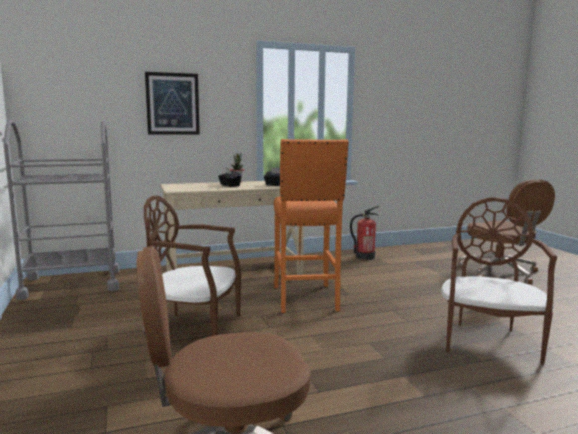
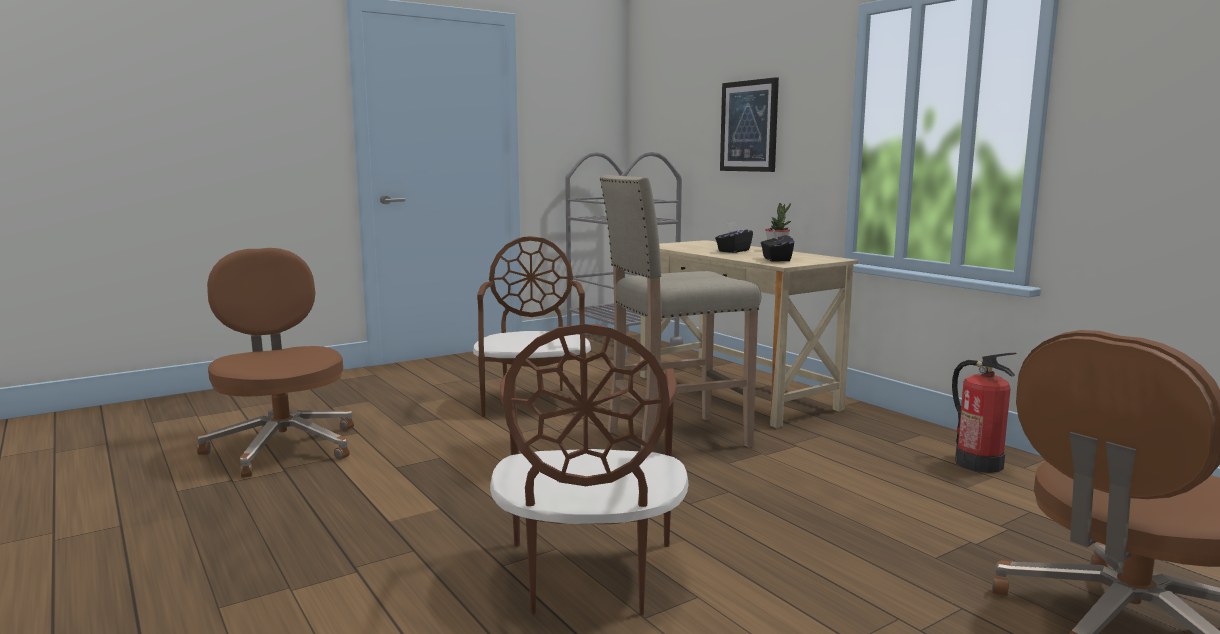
camera: 75 degrees right, 0 degrees up
(305, 299) = (674, 438): orange stool -> beige stool
(489, 341) = (588, 577): brown chair -> brown chair turned 90 degrees clockwise

